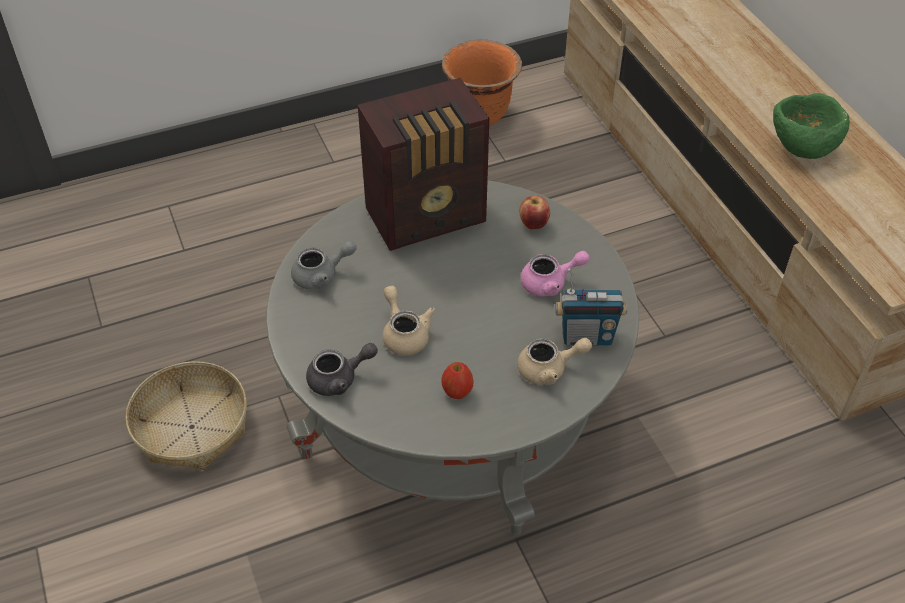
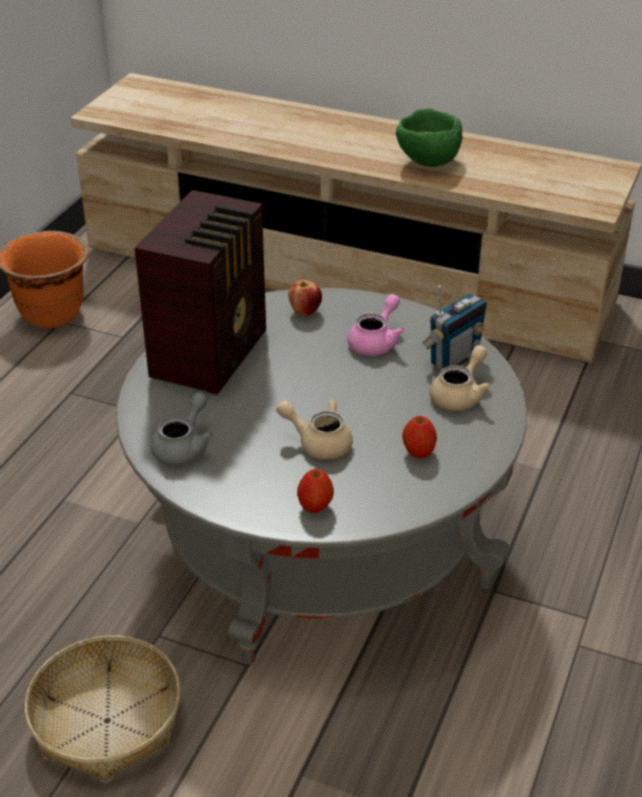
camera: 45 degrees left, 10 degrees down
(339, 379) = (315, 507): grey teapot -> apple

